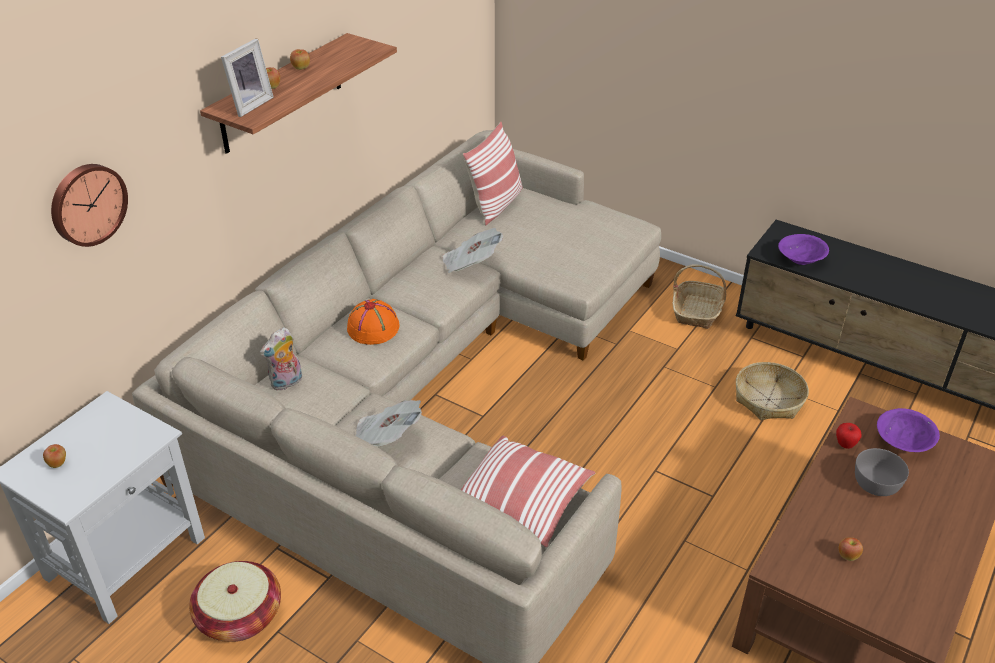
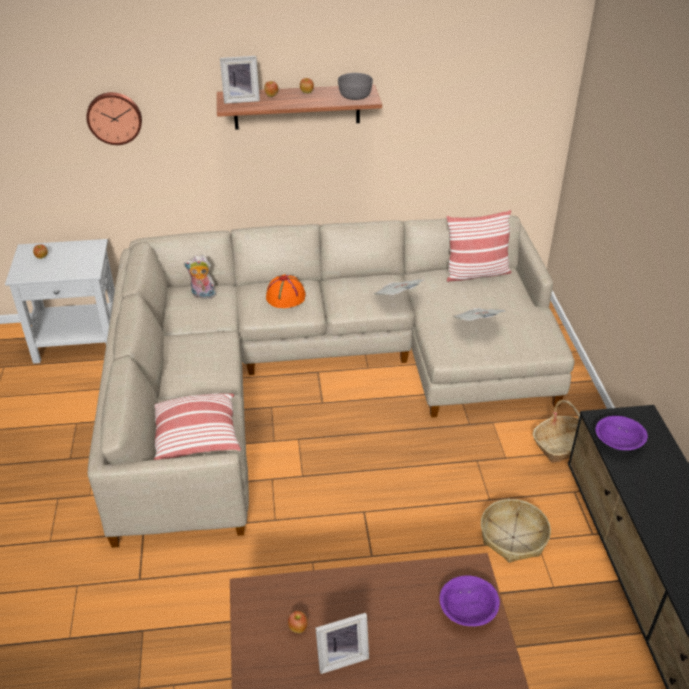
camera: 50 degrees right, 0 degrees up
(240, 616) = (75, 403): basket -> none
(386, 438) = (195, 355): newspaper -> newspaper (477, 324)
(845, 445) = (423, 574): apple -> none
(877, 484) = (397, 613): grey bowl -> grey bowl (355, 96)
(900, 544) = (341, 656): none -> picture frame

